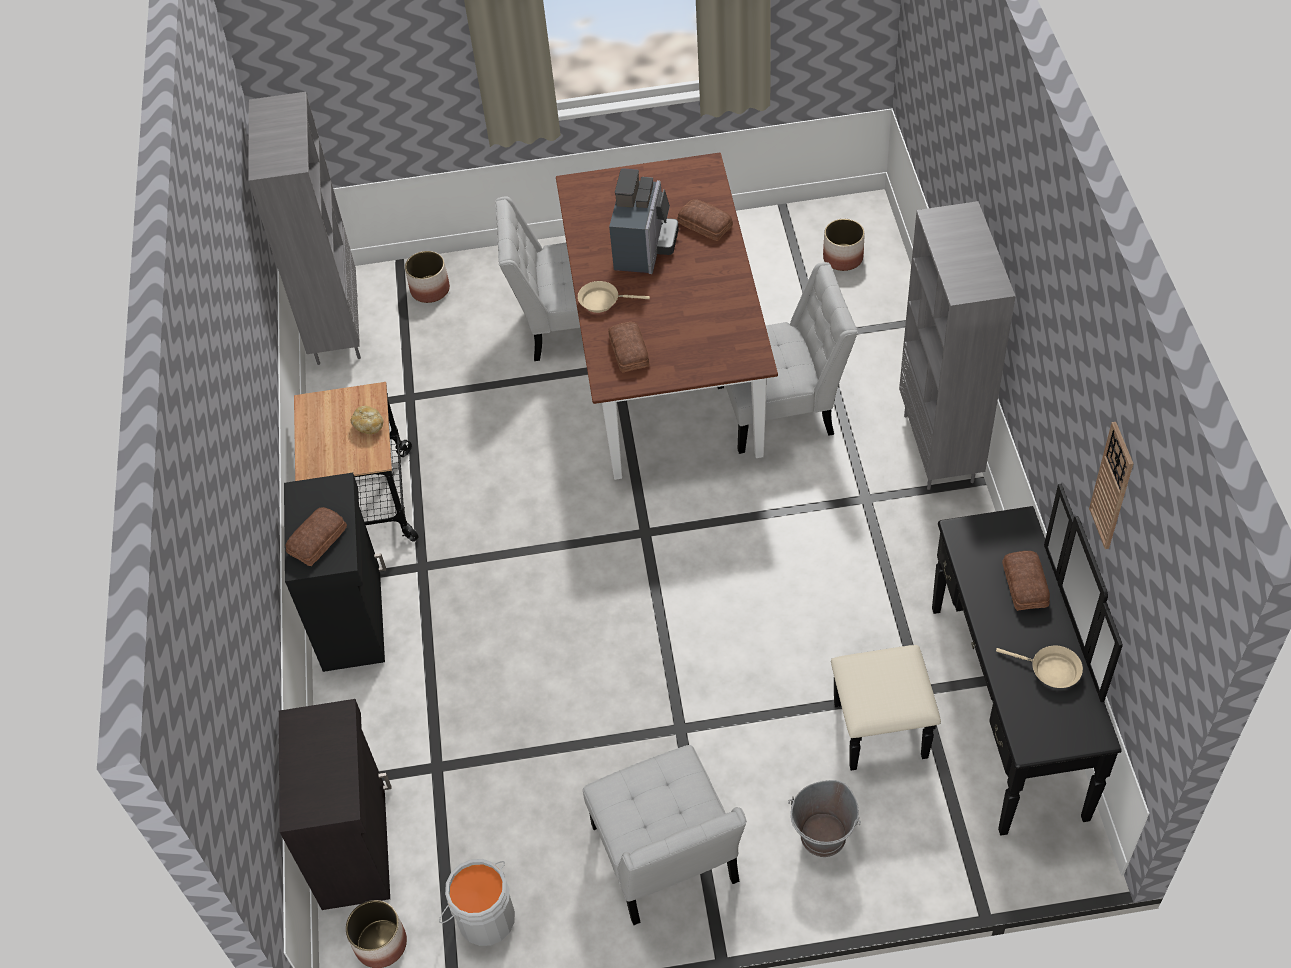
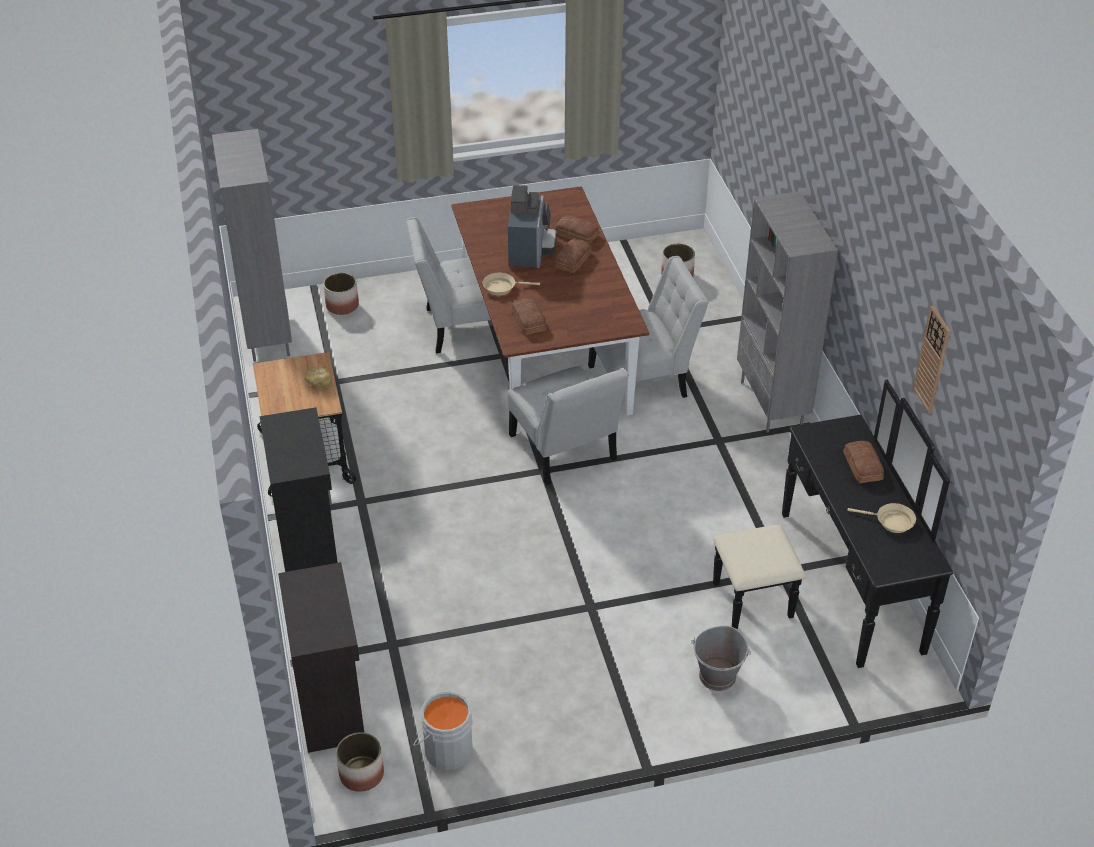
camera: 10 degrees left, 10 degrees down
(319, 540) = (294, 454): bread -> bread (574, 260)
(667, 862) = (593, 701): white chair -> white chair (565, 451)

